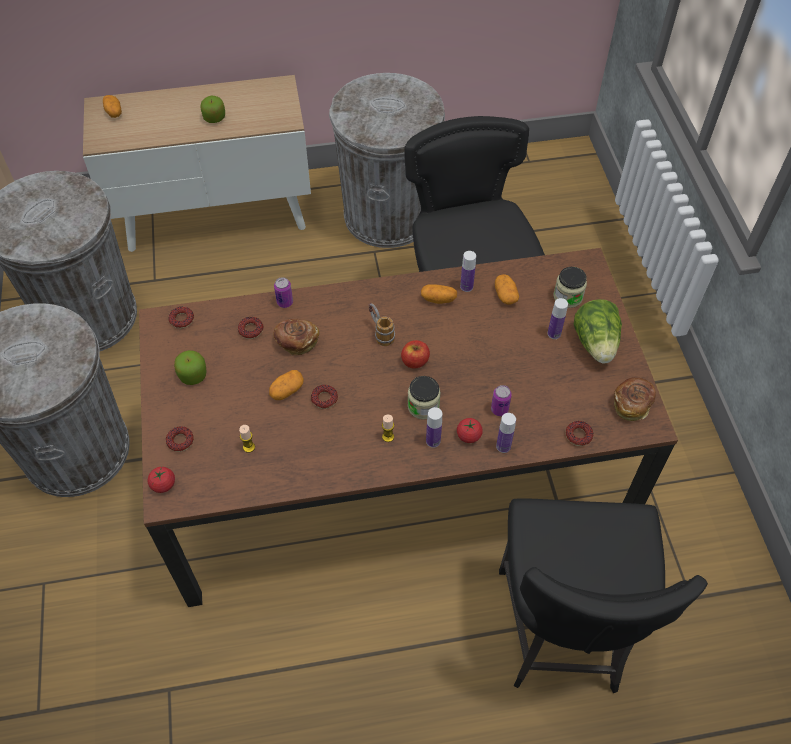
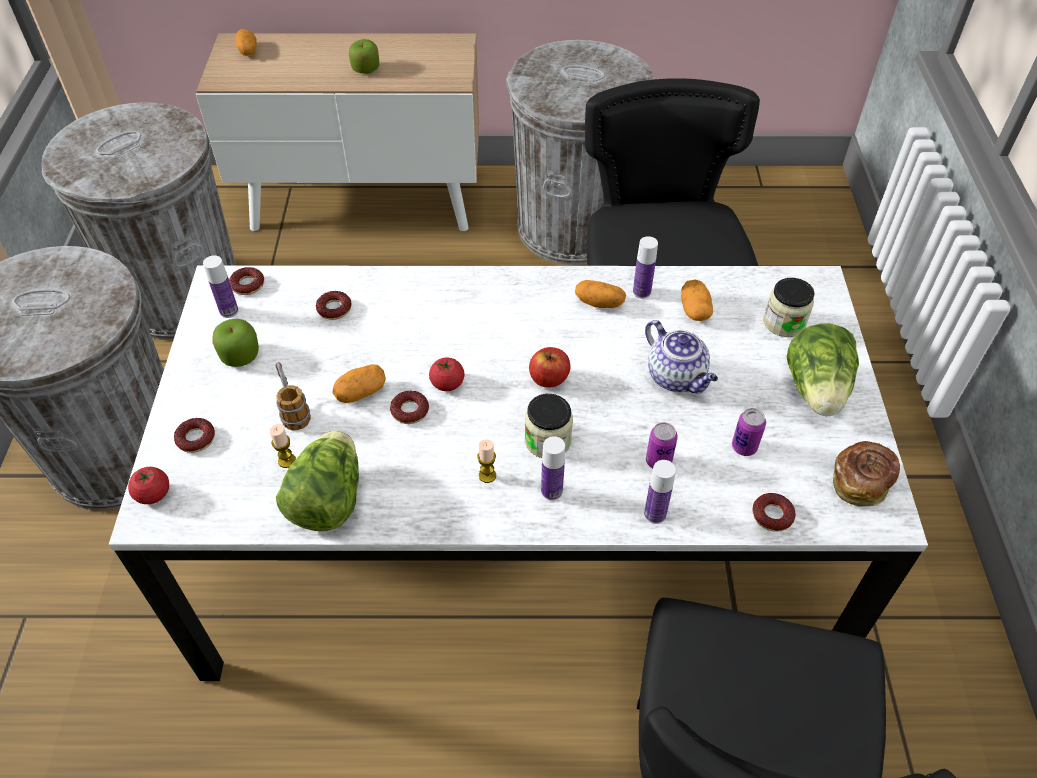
camera: 10 degrees right, 5 degrees down
(284, 470) = (328, 499): none -> lettuce
(285, 302) = (389, 281): can -> can (744, 447)
(296, 342) = (391, 332): bread -> none
(380, 333) = (508, 335): mug -> mug (292, 409)
(393, 474) = (516, 545): brown dining table -> white dining table
(468, 436) = (606, 491): tomato -> tomato (447, 383)
(502, 348) = (677, 377): none -> teapot
(554, 333) = (756, 368): bottle -> bottle (229, 311)

